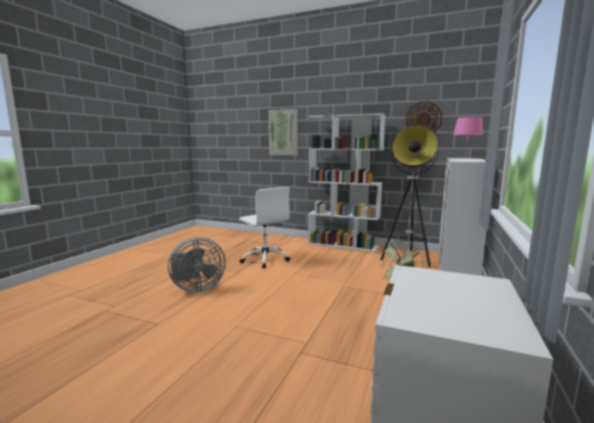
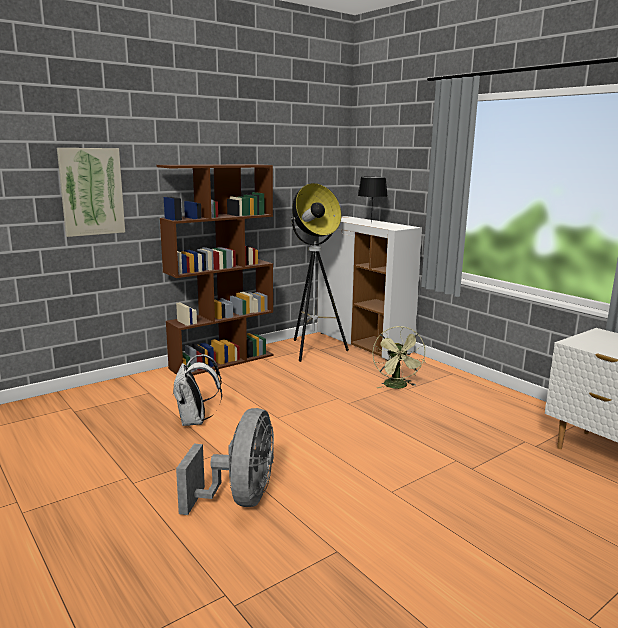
camera: 60 degrees left, 5 degrees up
(265, 259) = (195, 421): white office chair -> white backpack
(343, 245) = (222, 361): white bookcase -> brown bookcase
(423, 119) = (293, 170): wall clock -> none
(465, 159) = (371, 223): pink table lamp -> black table lamp

